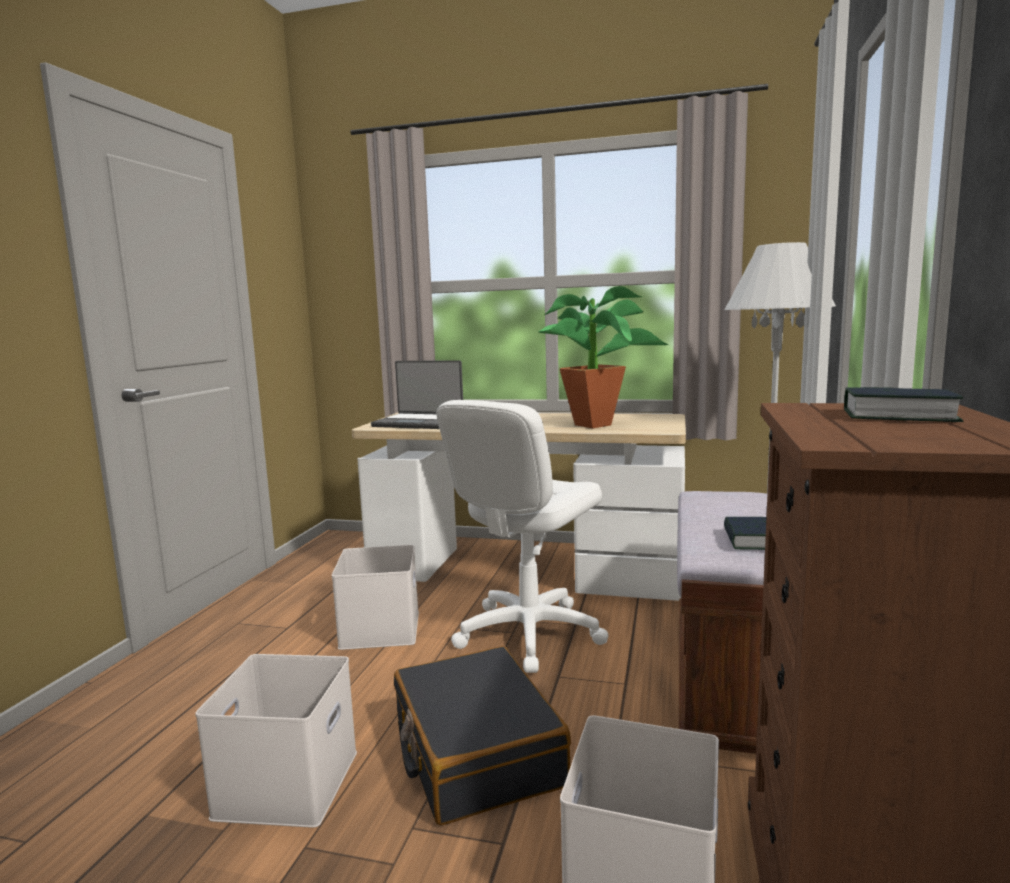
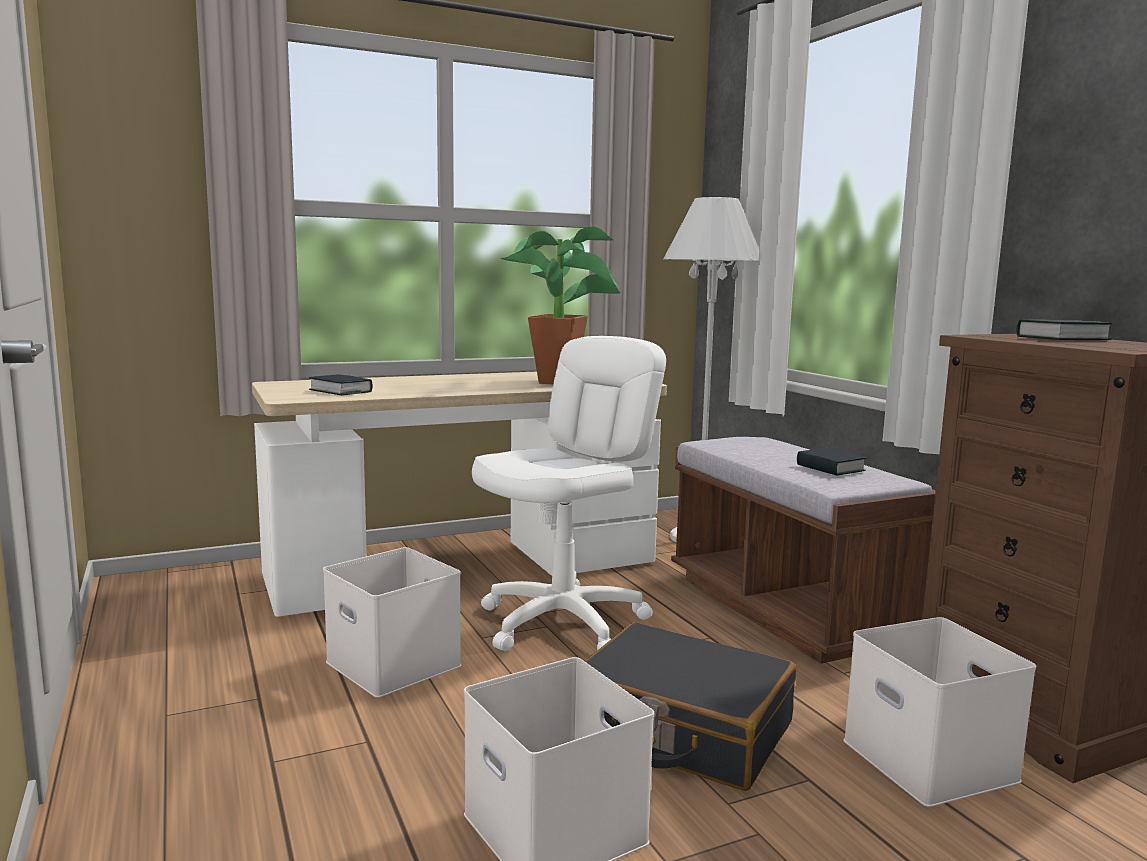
camera: 40 degrees left, 0 degrees up
(419, 423) = (340, 391): laptop -> book
(528, 633) = (564, 623): white office chair -> white office chair turned 135 degrees counterclockwise

